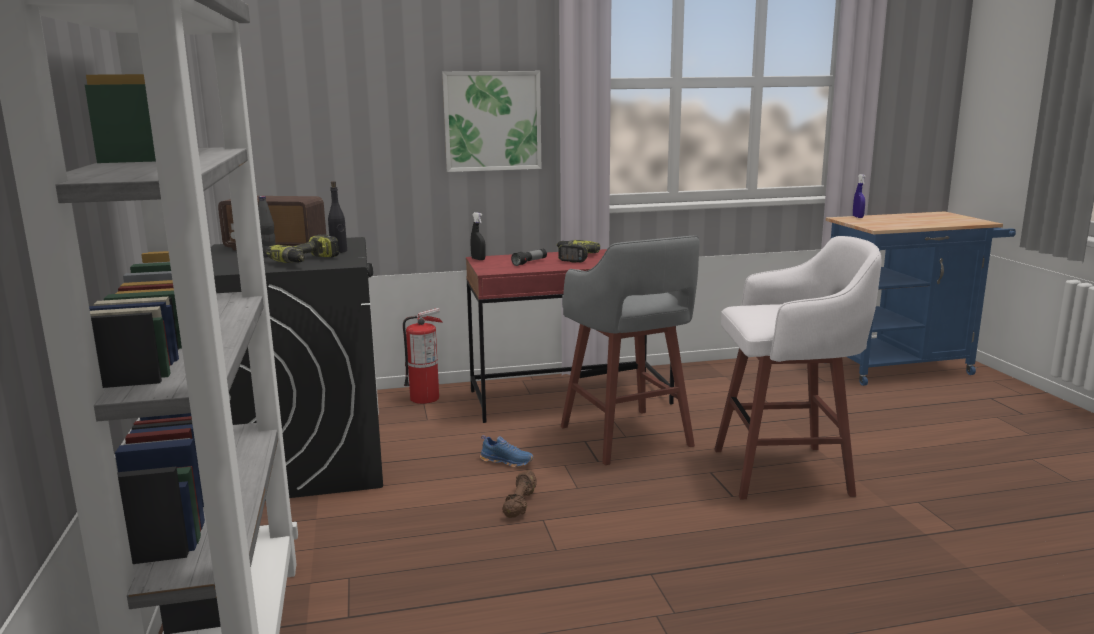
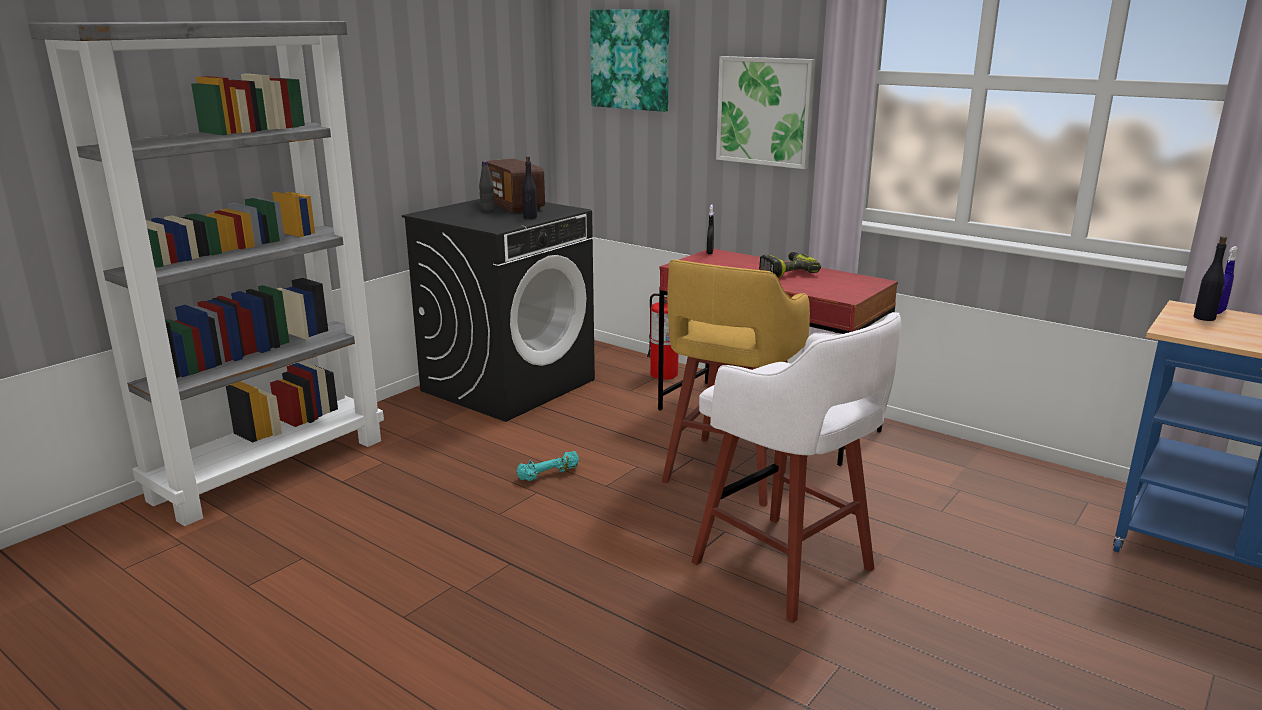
camera: 50 degrees right, 5 degrees up
(307, 261) = (486, 220): power drill -> none
(325, 80) = (631, 59): none -> picture
(507, 461) = (608, 444): blue shoe -> none
(521, 504) = (549, 475): brown dumbbell -> turquoise dumbbell
(530, 262) = (735, 266): flashlight -> none
(627, 438) = (729, 472): grey stool -> yellow stool
(865, 220) = (1204, 318): none -> black bottle

